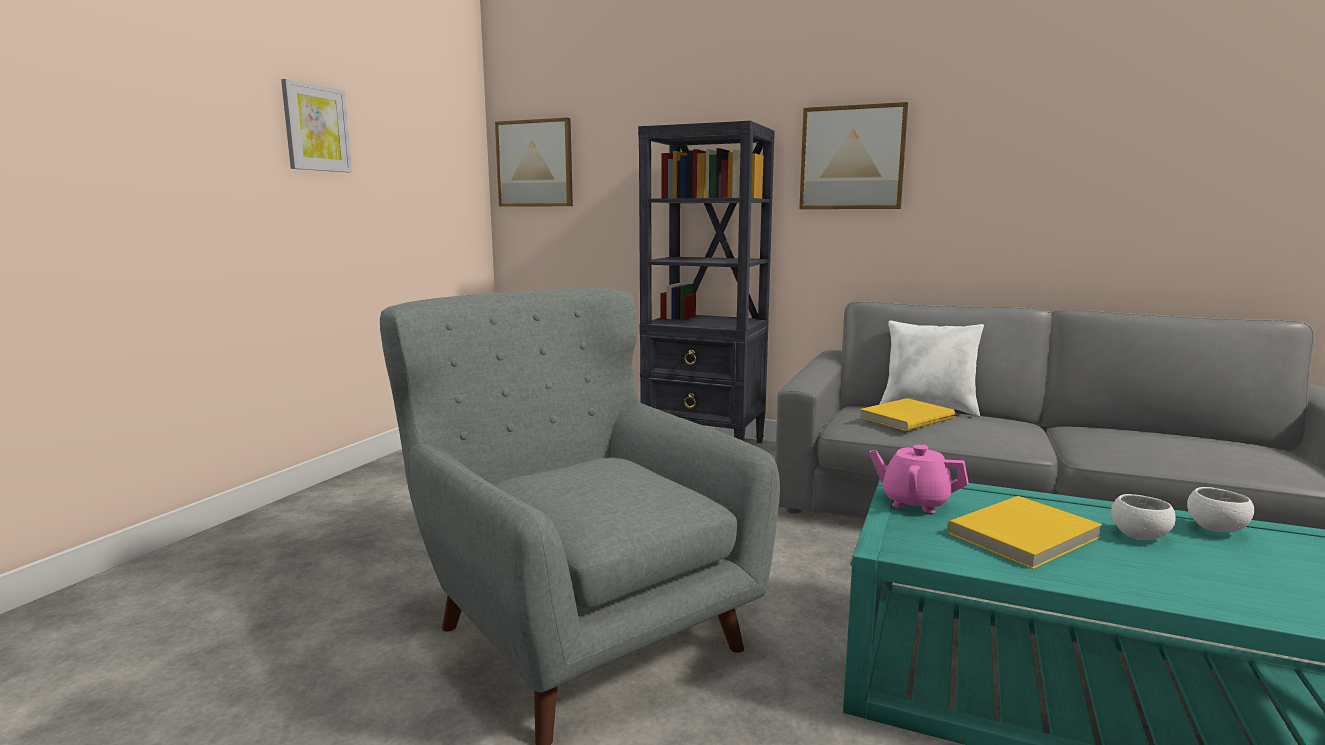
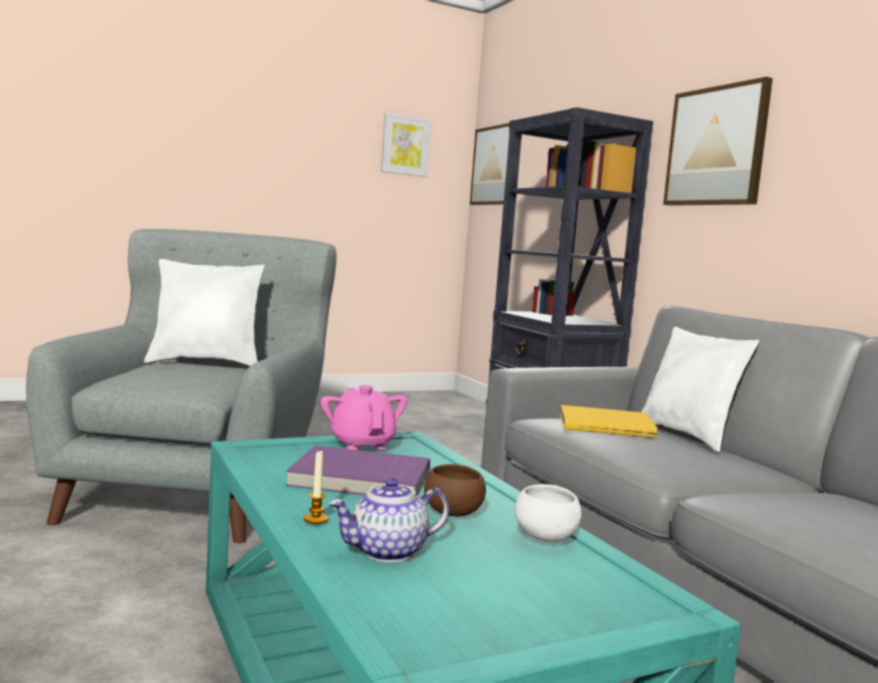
camera: 40 degrees right, 5 degrees down
(316, 128) = (288, 130): picture -> picture (405, 145)
(565, 465) = (206, 363): none -> white pillow
(1025, 536) = (360, 479): yellow book -> purple book
(1139, 536) = (452, 513): white bowl -> brown bowl
(1152, 587) = (316, 519): none -> candle
(1240, 587) = (387, 552): none -> teapot

